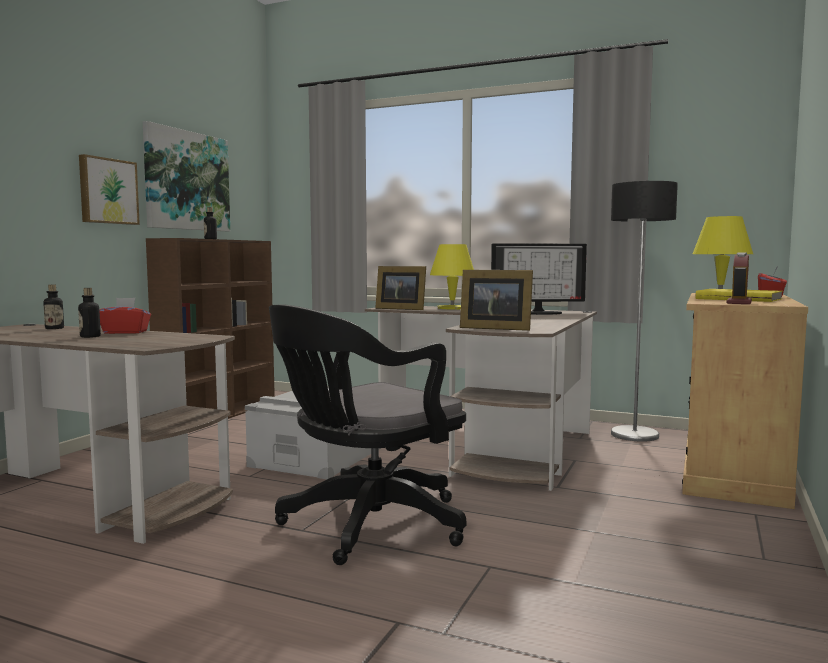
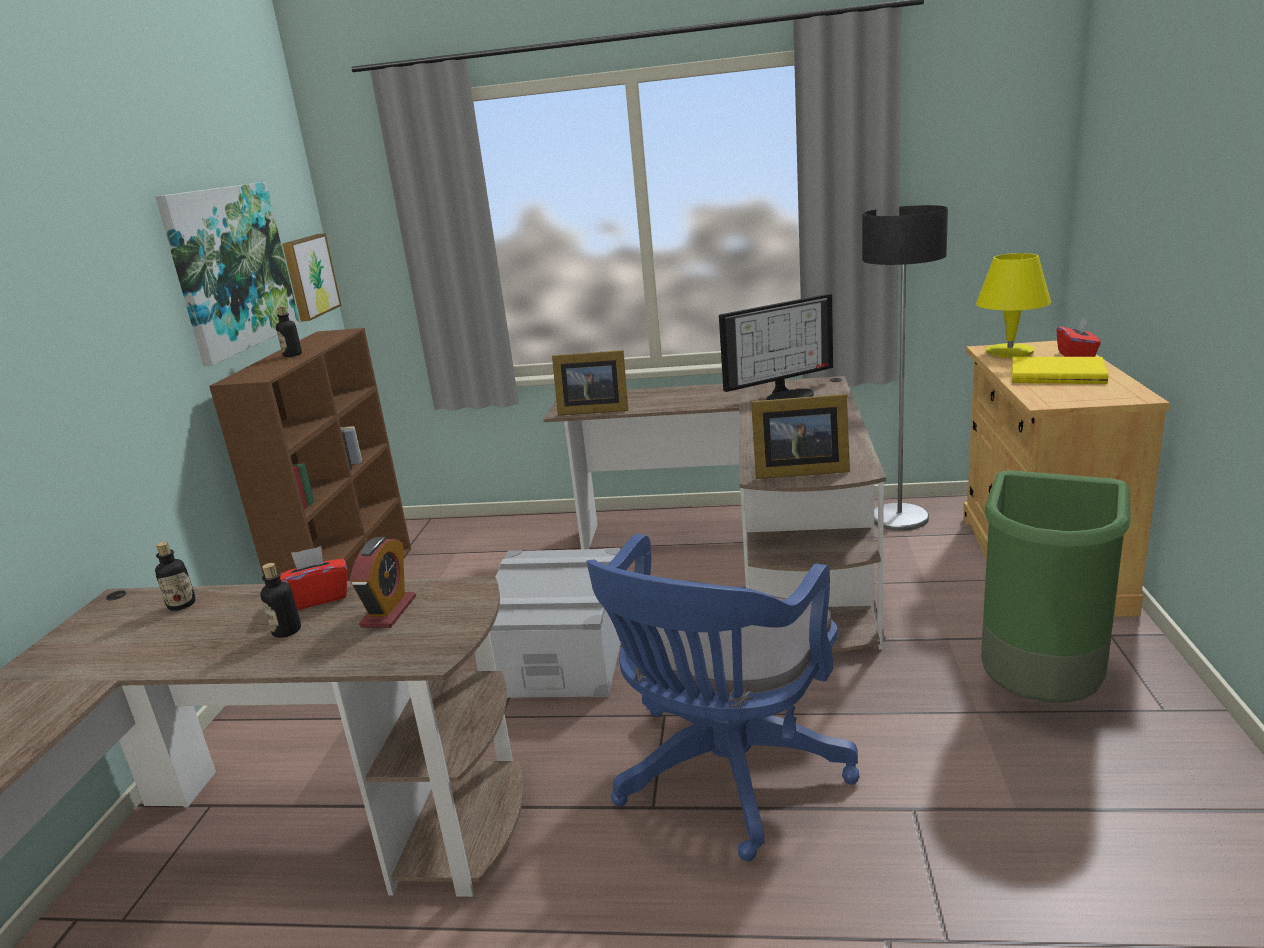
camera: 15 degrees left, 15 degrees up
(107, 191) = (141, 333): picture -> picture (309, 276)
(366, 526) = (724, 776): black office chair -> blue office chair
(452, 308) = (657, 395): yellow table lamp -> none
(663, 529) = (1041, 688): none -> green trash can
(739, 302) = (1081, 396): alarm clock -> alarm clock (389, 612)

